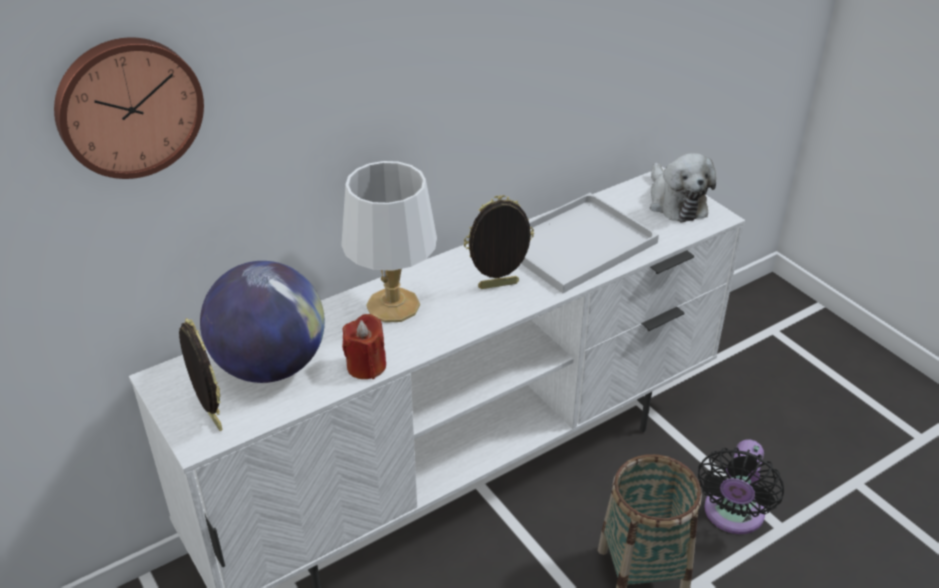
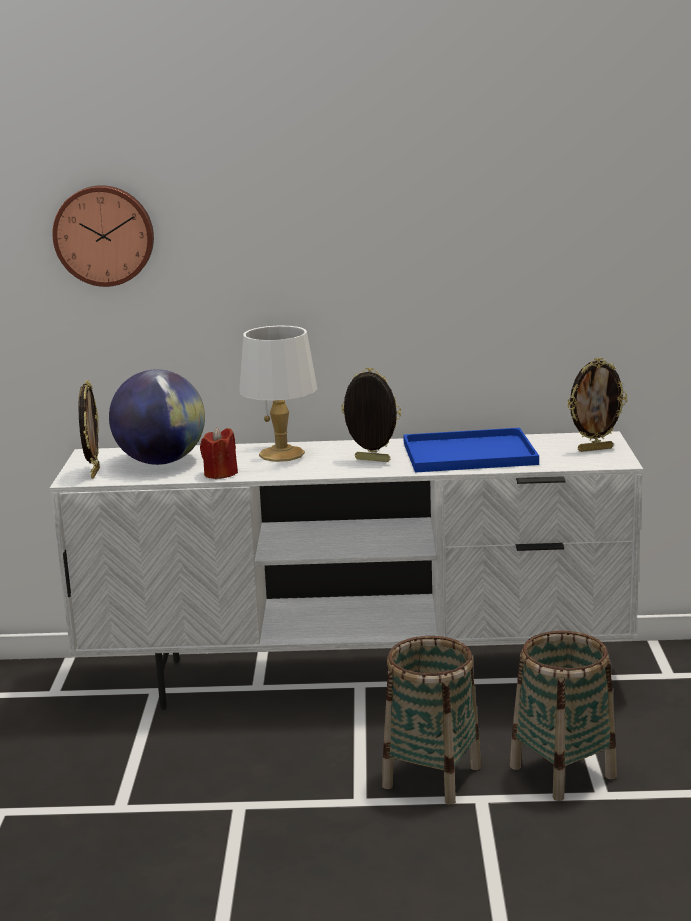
camera: 35 degrees right, 20 degrees down
(575, 246) = (466, 454): white tray -> blue tray
(675, 202) = (595, 449): plush toy -> picture frame
(732, 515) = (563, 772): black fan -> basket

